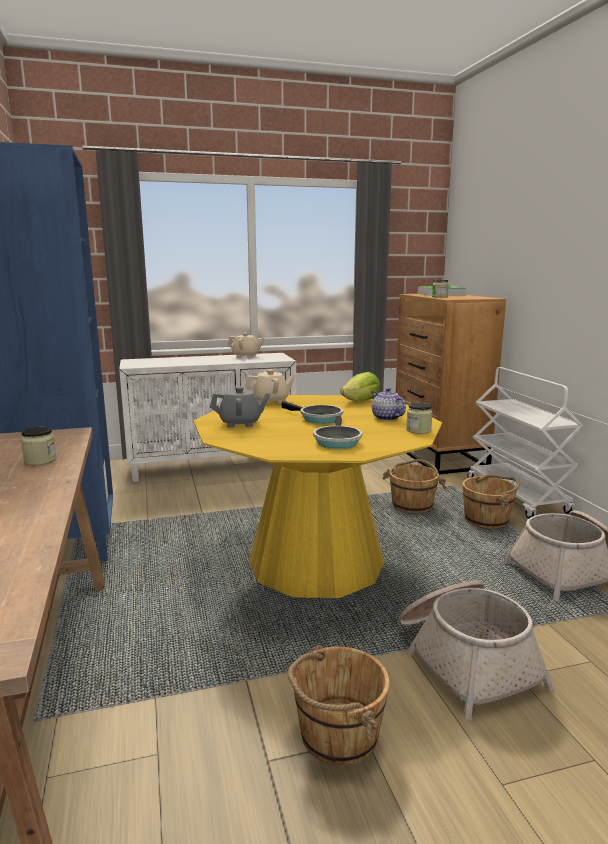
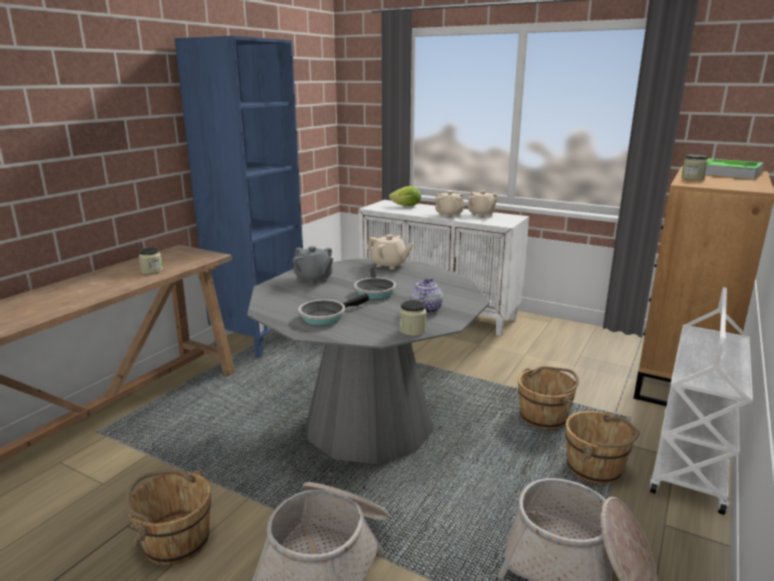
camera: 45 degrees right, 5 degrees up
(220, 360) = (448, 215): none -> beige teapot
(316, 563) = (369, 424): yellow dining table -> grey dining table
(361, 401) = (458, 286): lettuce -> lettuce (406, 206)

